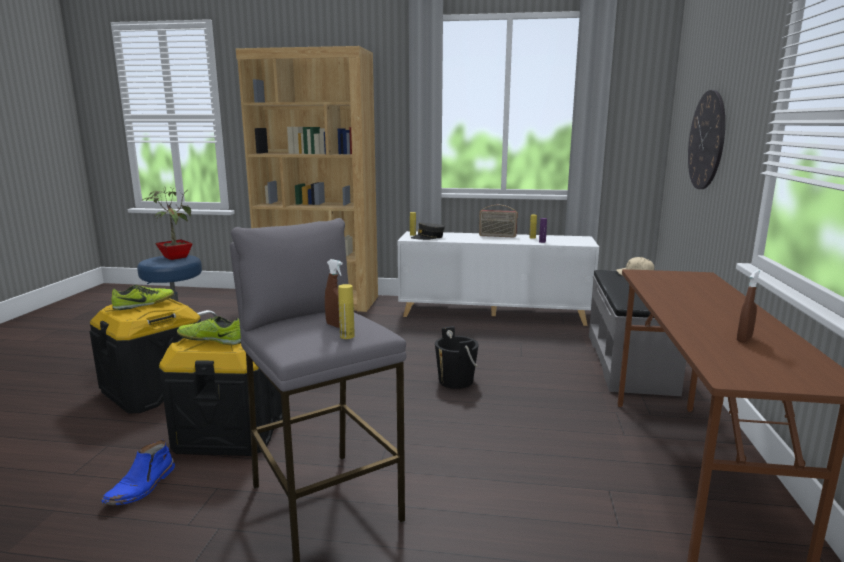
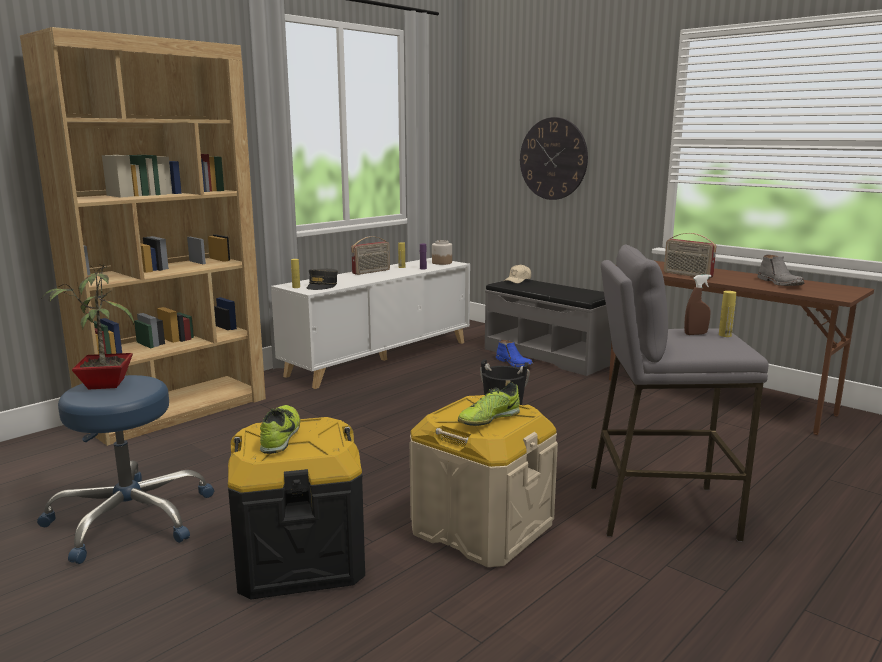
camera: 55 degrees left, 0 degrees up
(142, 487) = (557, 596): blue boot -> blue boot (514, 363)
(231, 431) = (481, 528): black storage box -> beige storage box
(578, 241) = (441, 263): none -> jar
(668, 297) = (687, 275): none -> radio
(744, 339) = (780, 283): brown spray bottle -> grey boot

